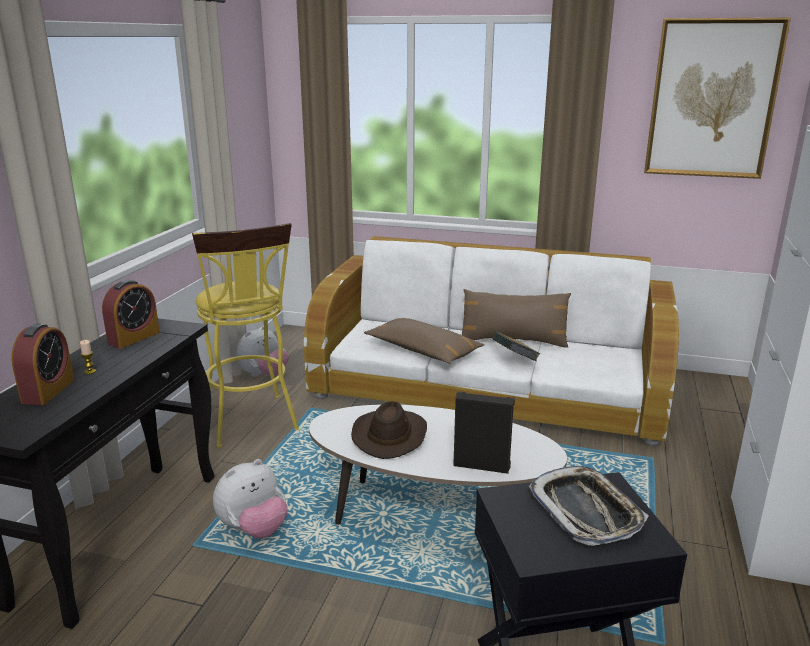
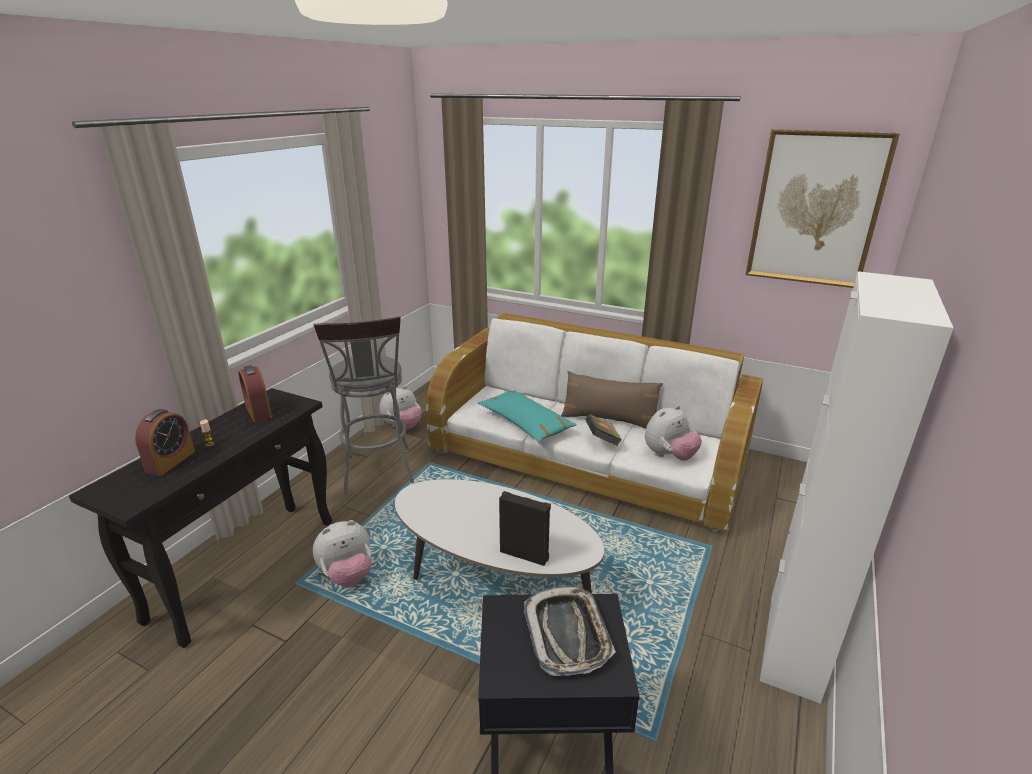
camera: 10 degrees right, 5 degrees up
(134, 338) = (258, 412): alarm clock -> alarm clock turned 105 degrees clockwise
(252, 424) = (378, 473): yellow stool -> grey stool
(389, 435) = (458, 513): brown hat -> none
(423, 350) = (525, 423): brown pillow -> turquoise pillow
(591, 368) = (669, 456): none -> plush toy

